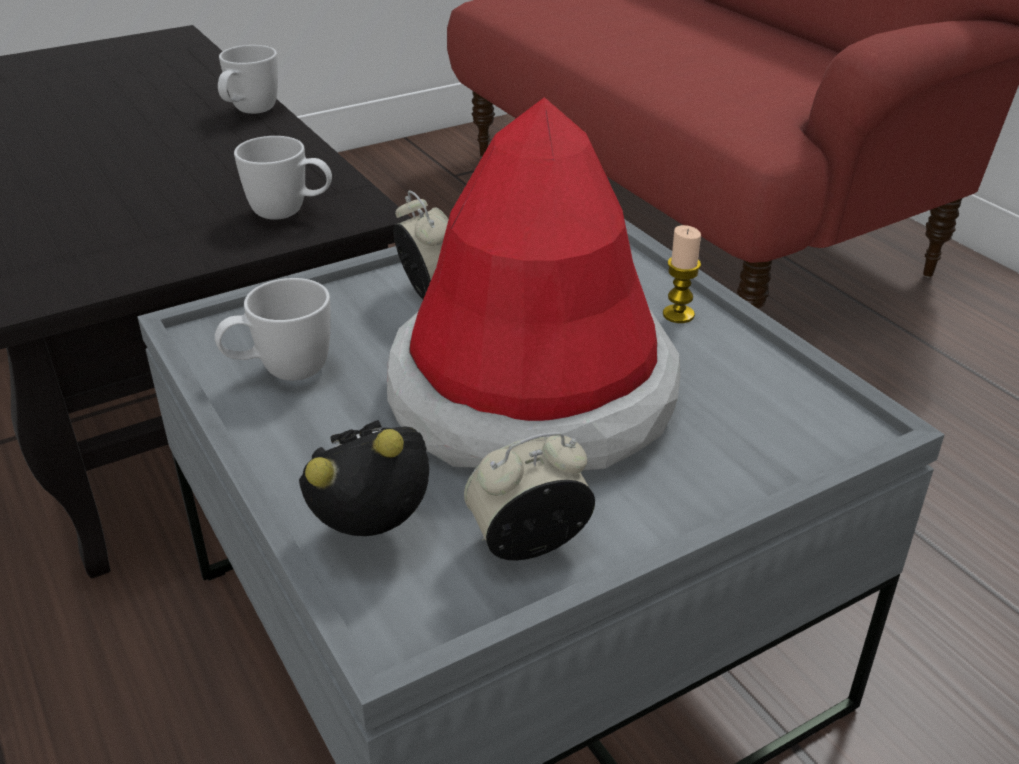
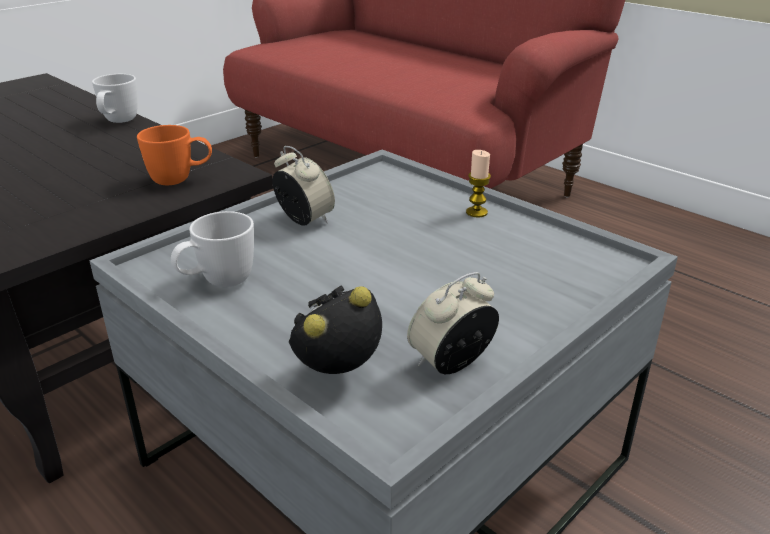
camera: 15 degrees left, 5 degrees down
(290, 213) = (181, 180): white mug -> orange mug
(533, 395) = (406, 272): hat -> none

